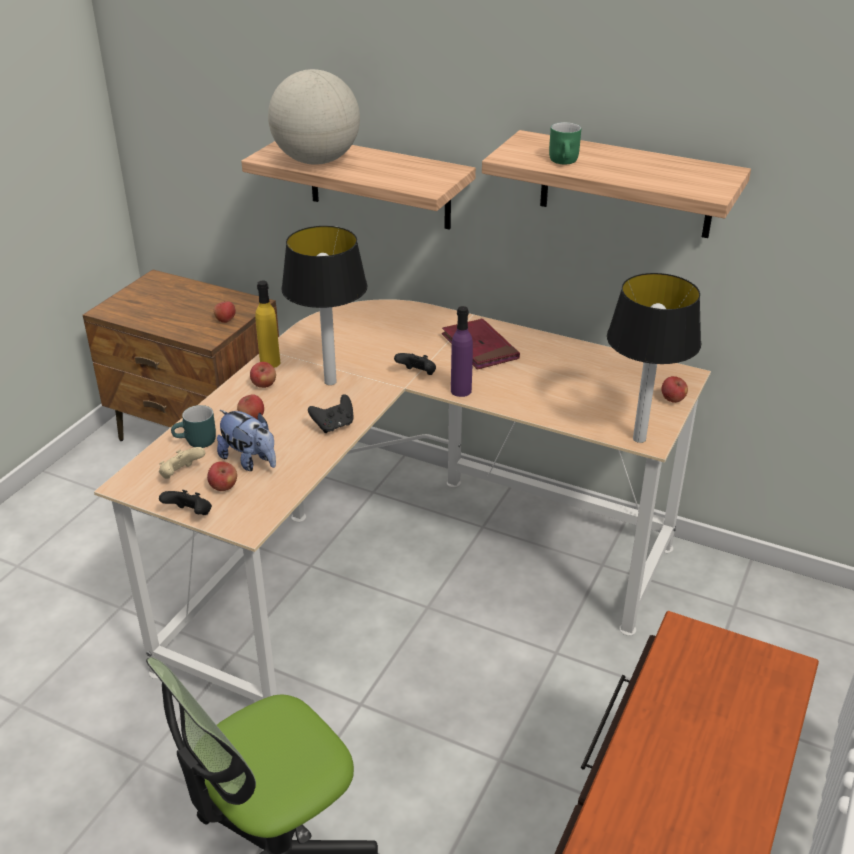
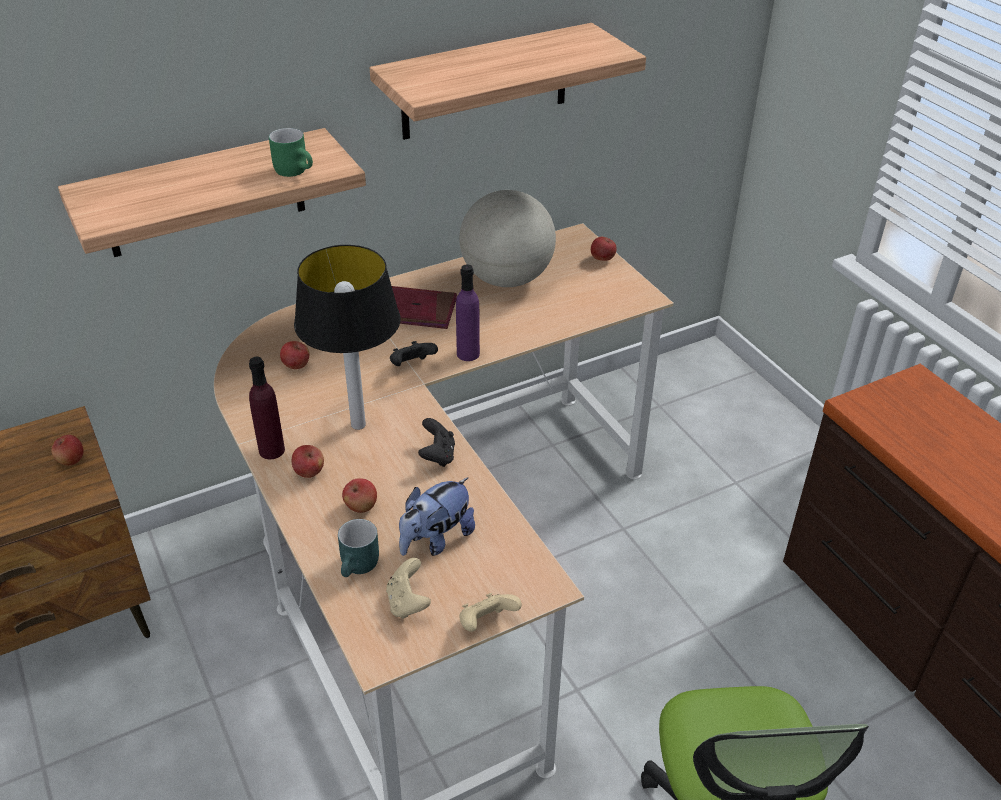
camera: 55 degrees left, 5 degrees up
(190, 515) = (486, 623): black game controller -> beige game controller
(223, 487) = (463, 578): apple -> apple (296, 366)
(250, 461) = (436, 539): plush toy -> plush toy turned 150 degrees clockwise
(270, 363) = (271, 450): yellow bottle -> purple bottle
(316, 161) = (167, 197): globe -> globe (506, 279)
(566, 161) = (475, 76): green mug -> green mug (296, 170)
(640, 439) = (637, 300): table lamp -> none

